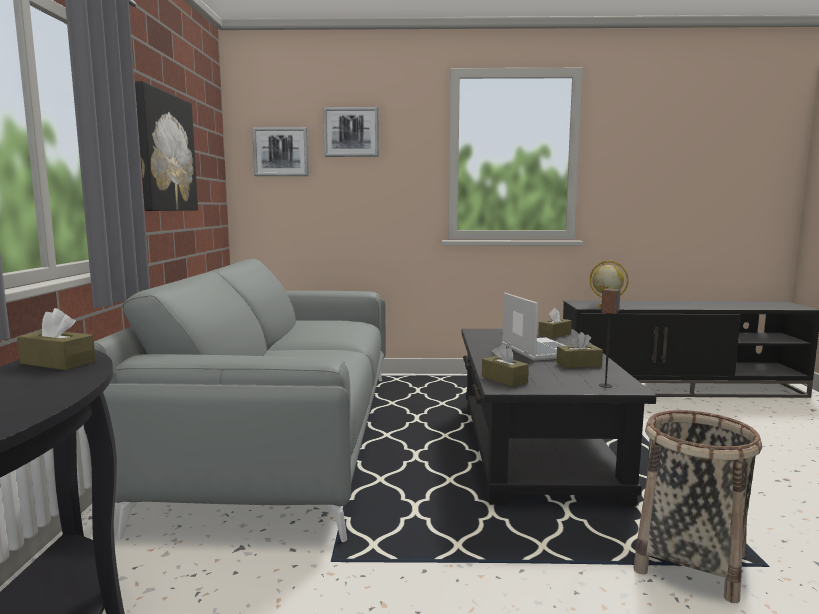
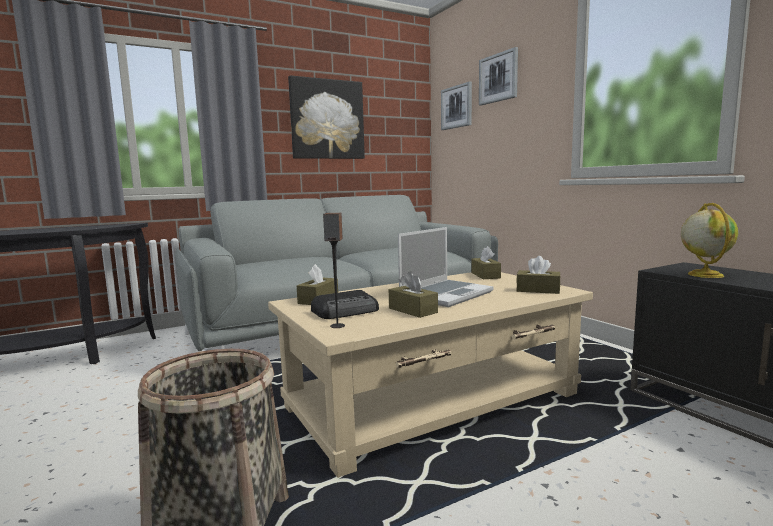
camera: 60 degrees right, 0 degrees up
(58, 362) = (105, 225): brown tissue box -> brown tissue box (485, 275)
(535, 447) = (433, 401): black coffee table -> beige coffee table
(560, 378) = (346, 311): none -> radio

